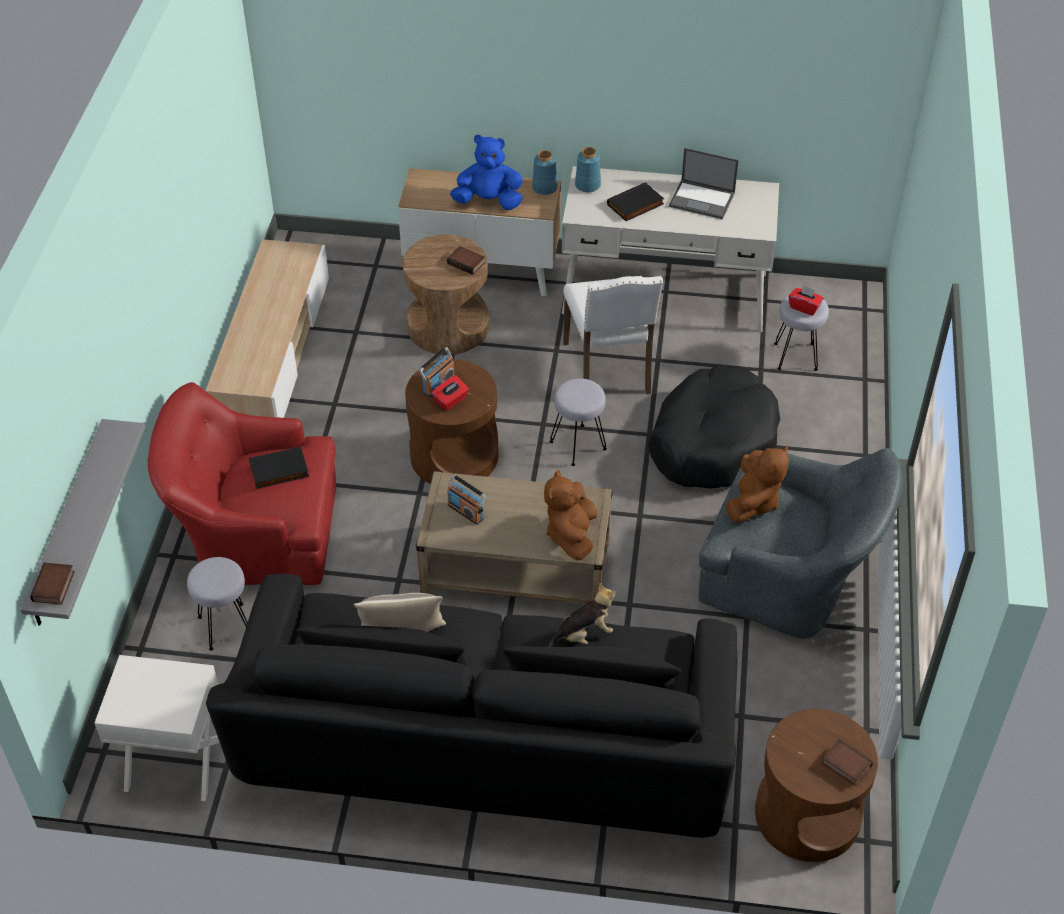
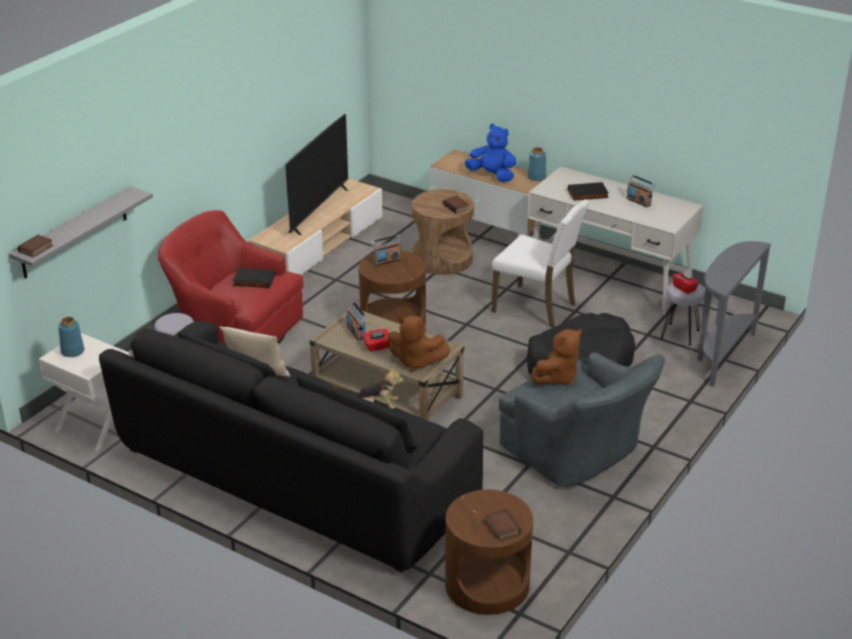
camera: 25 degrees right, 15 degrees down
(266, 309) = (318, 210): none -> television
(451, 400) = (388, 271): red tissue box -> red tissue box (377, 347)
(571, 535) = (416, 362): brown plush toy -> brown plush toy turned 105 degrees counterclockwise
(578, 445) = (482, 341): grey stool -> none
(588, 185) = (562, 177): blue vase -> blue vase (73, 351)
(610, 369) = (536, 307): white chair -> white chair turned 75 degrees counterclockwise
(702, 199) = (638, 201): laptop -> radio
(857, 373) = (721, 355): none -> grey console table

